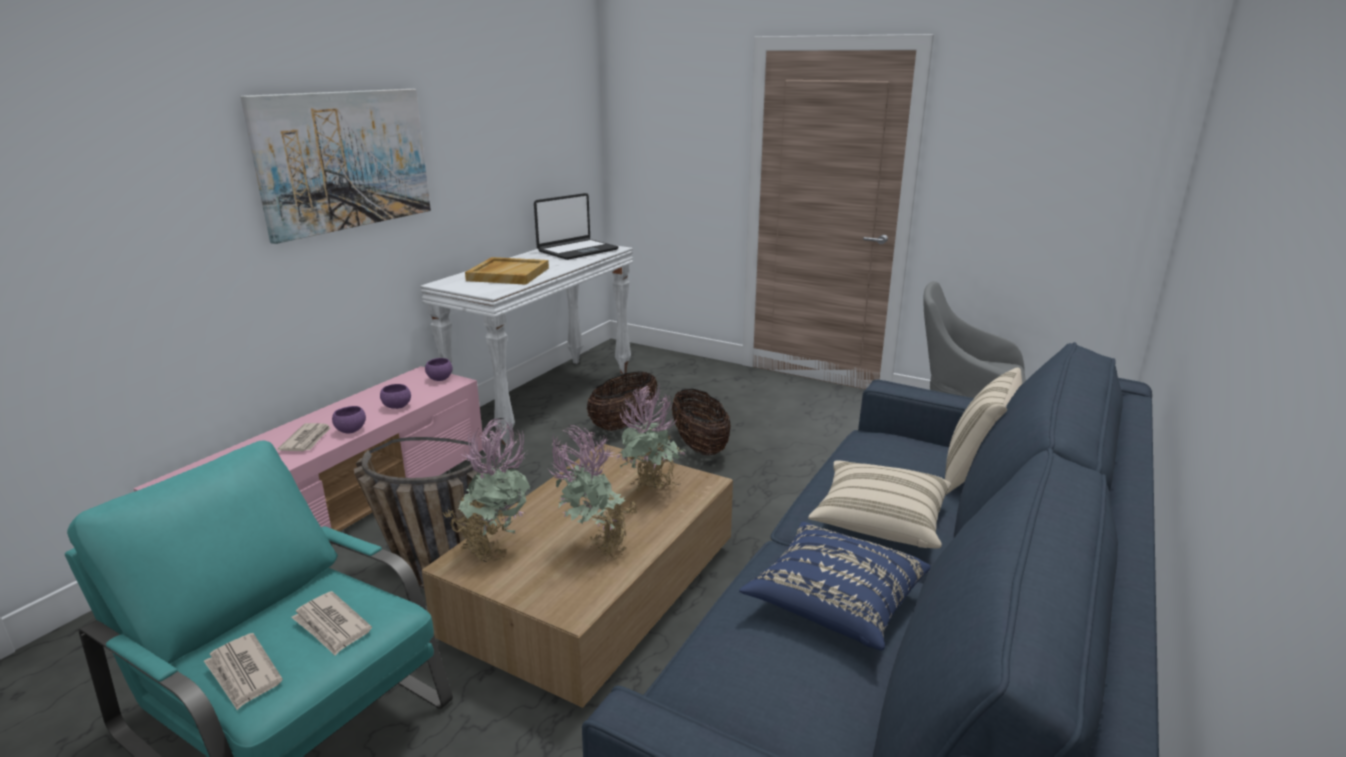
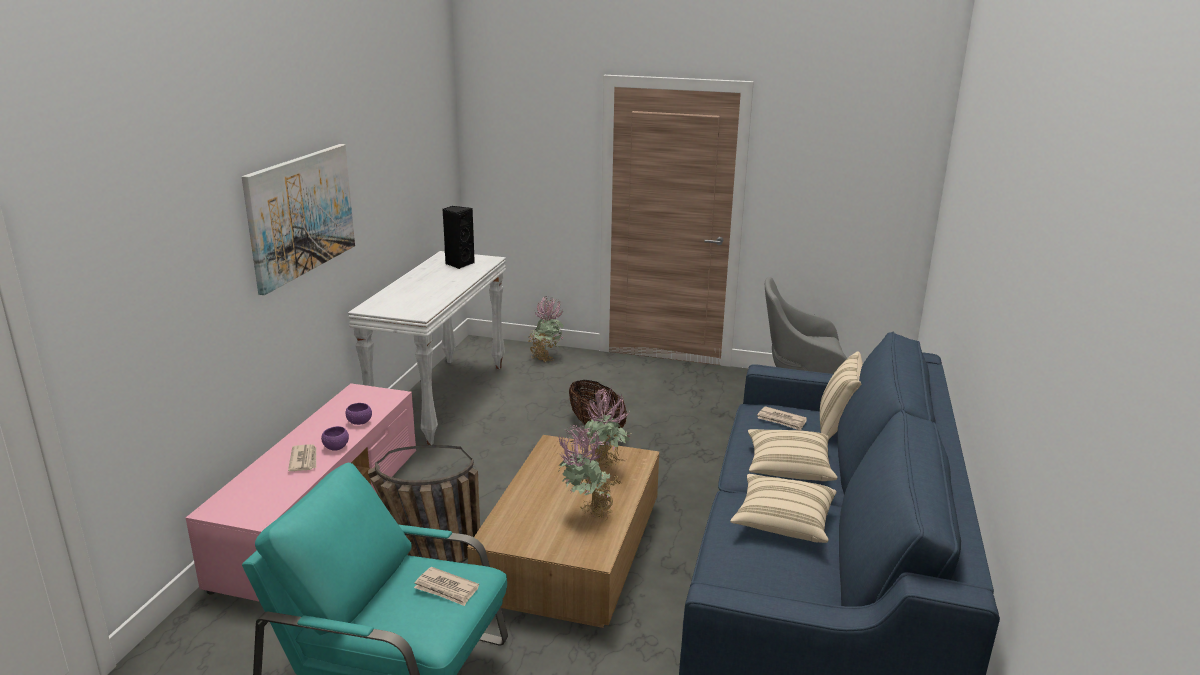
camera: 15 degrees left, 0 degrees up
(243, 674) = (409, 626): newspaper -> newspaper (781, 420)
(440, 379) = (378, 393): purple bowl -> none
(495, 548) = (512, 524): potted plant -> potted plant (545, 357)
(508, 274) = (417, 294): beige tray -> none
(577, 250) = (459, 264): laptop -> black speaker
(624, 424) = (523, 415): basket -> none
(835, 603) = (783, 522): blue pillow -> beige pillow

